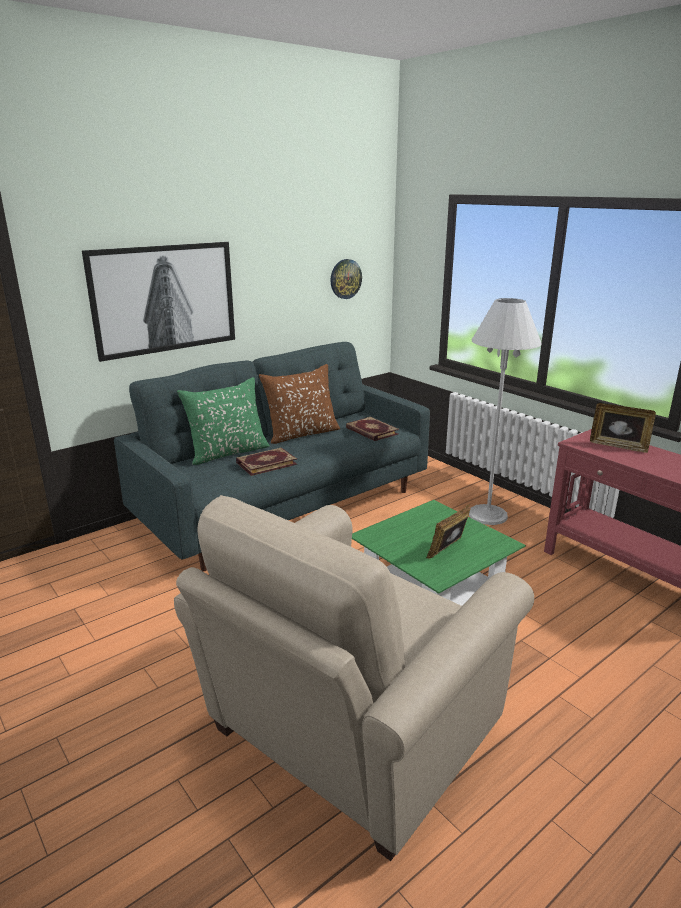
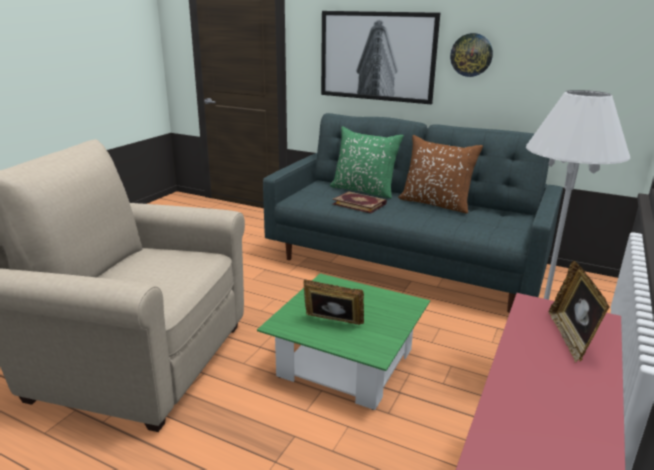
camera: 65 degrees right, 0 degrees up
(345, 279) = (584, 68): wall clock -> wall clock (471, 55)
(371, 431) = (485, 226): book -> none

